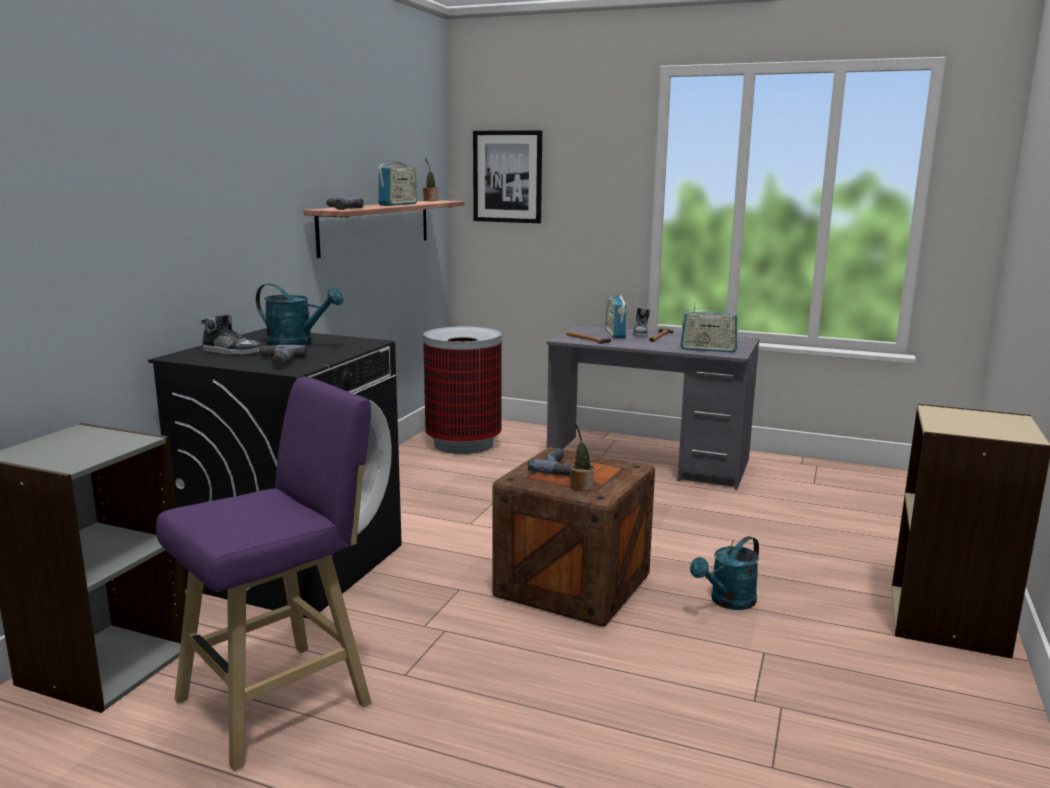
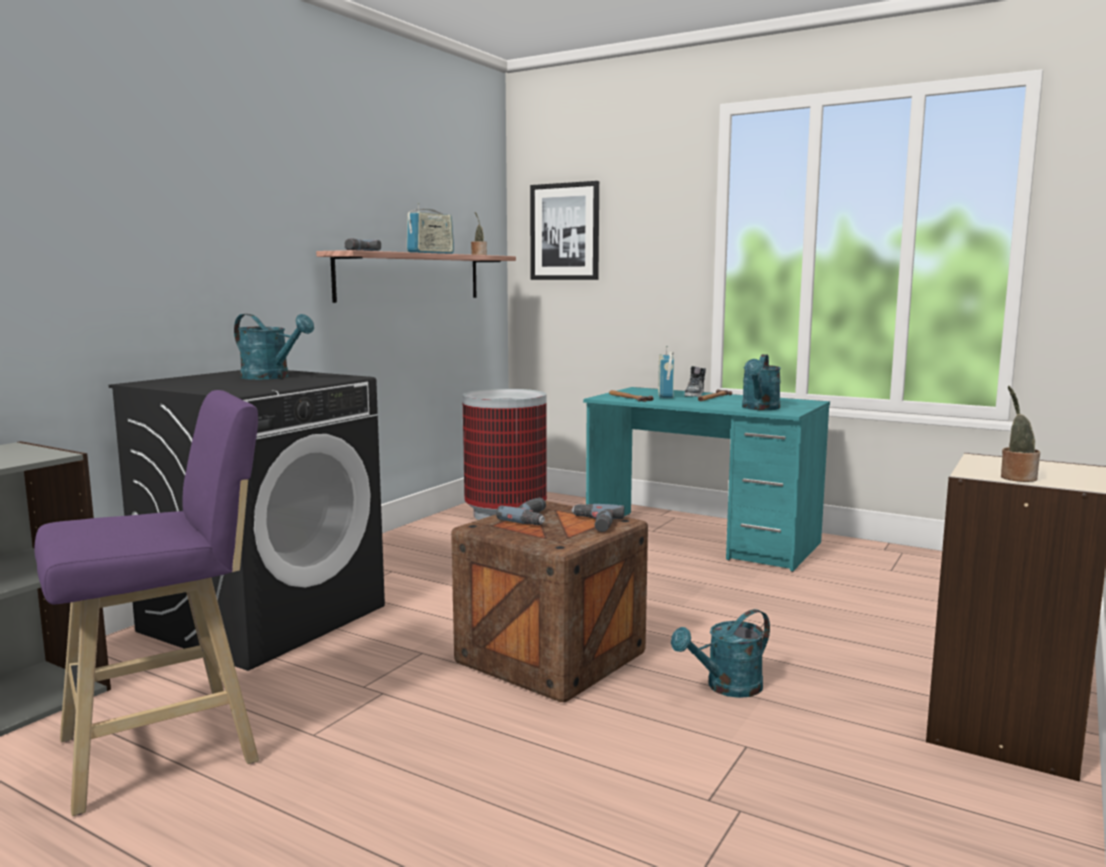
camera: 10 degrees right, 5 degrees down
(232, 351) = (198, 381): shoe -> none
(276, 362) = (228, 388): power drill -> power drill (594, 524)
(580, 486) = (545, 536): potted plant -> potted plant (1016, 477)
(648, 461) = (701, 539): grey desk -> turquoise desk
(708, 349) = (759, 408): radio -> turquoise watering can

